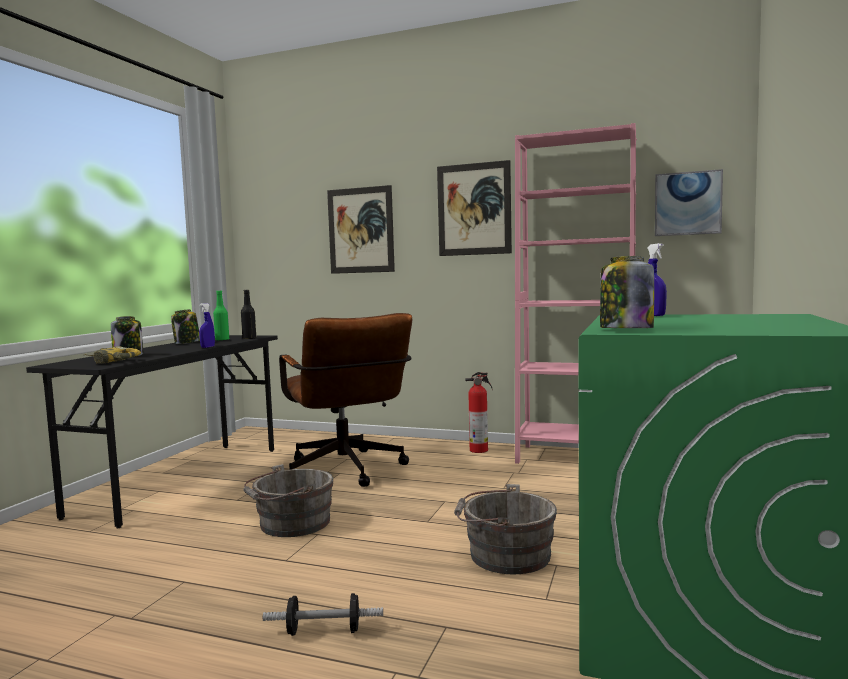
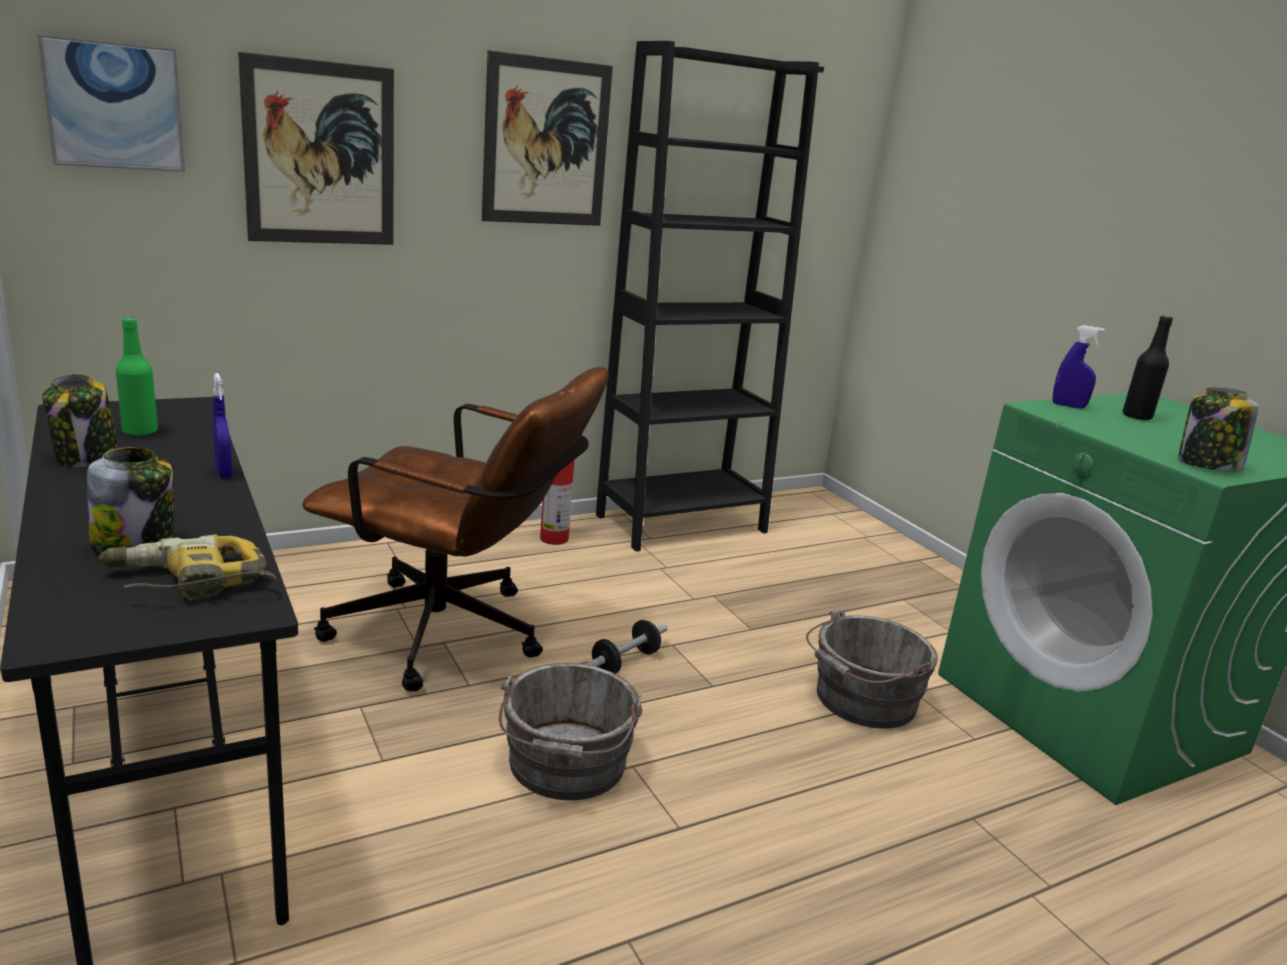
camera: 50 degrees left, 15 degrees up
(249, 338) = (196, 419): black bottle -> black bottle (1136, 417)
(324, 631) = (904, 894): dumbbell -> dumbbell (625, 662)
(575, 457) = (681, 523): pink bookcase -> black bookcase
(687, 203) = (817, 176): picture -> picture (114, 105)

